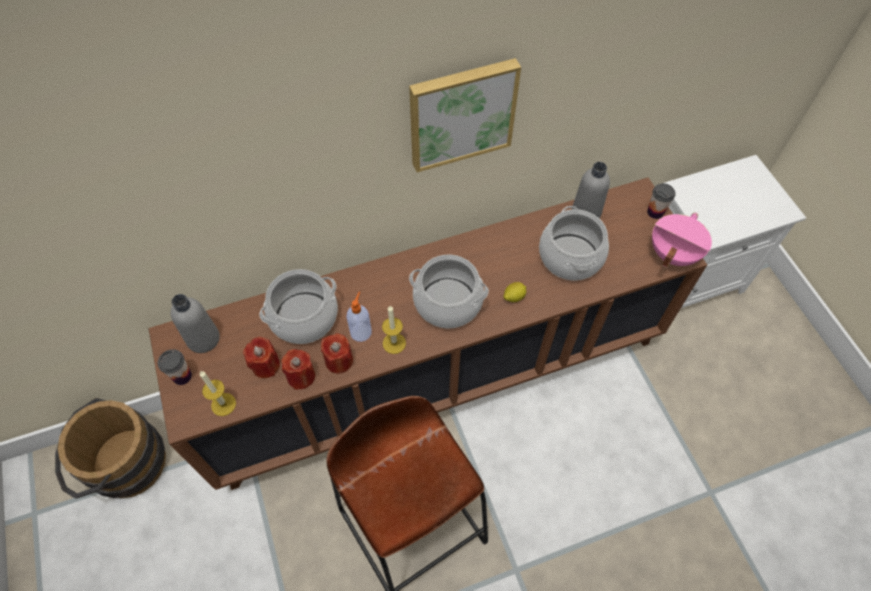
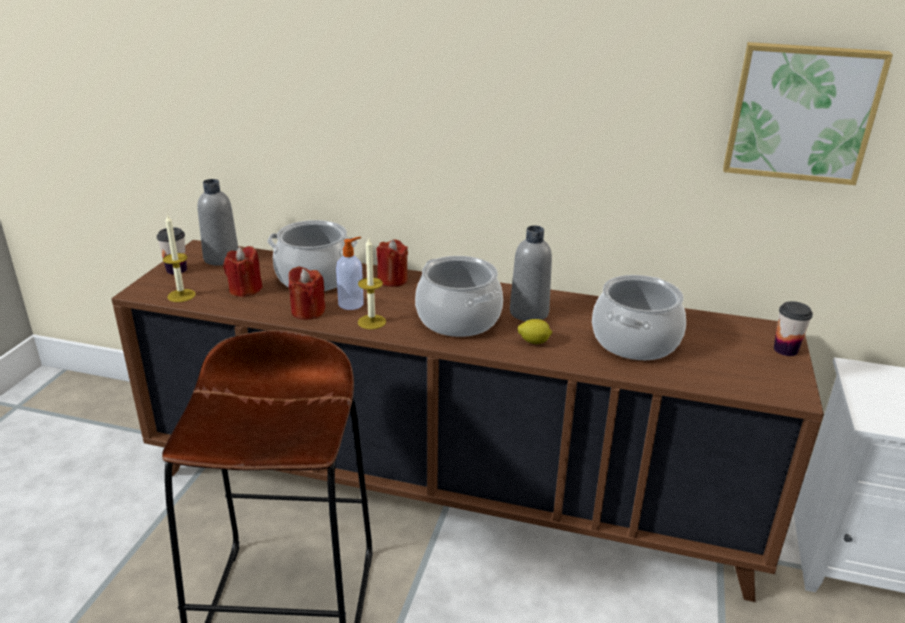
camera: 35 degrees right, 30 degrees down
(122, 465) = (110, 410): brown bucket -> none
(301, 376) = (263, 307): red candle -> red candle (392, 280)
(461, 113) = (542, 91): picture -> picture (801, 112)
(586, 212) = (690, 320): grey bottle -> grey bottle (529, 313)
(672, 253) = (777, 386): pink cooking pot -> none

